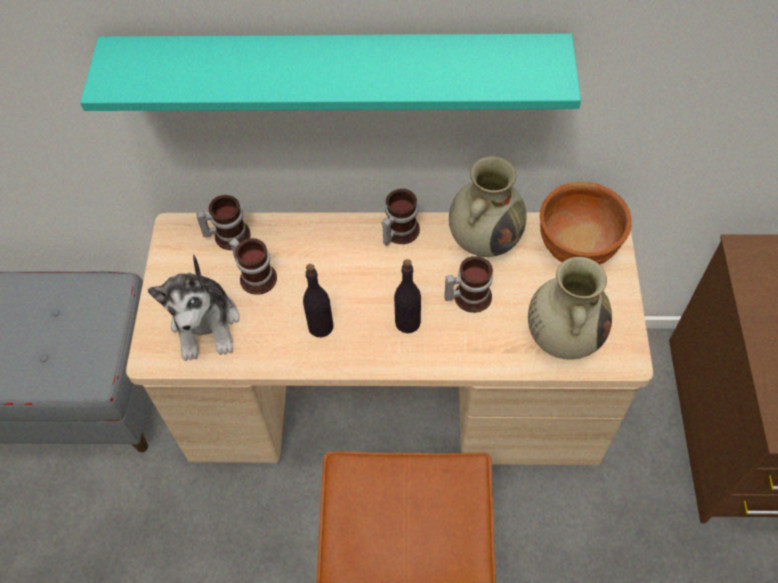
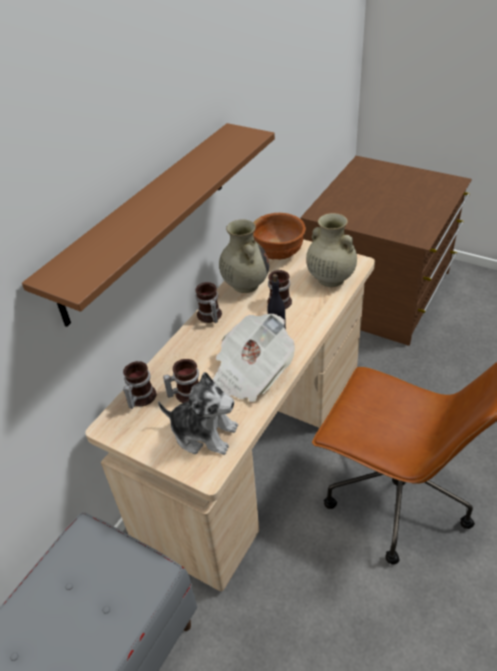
camera: 60 degrees left, 15 degrees down
(321, 326) = (250, 373): black bottle -> newspaper
(337, 72) = (147, 219): turquoise shelf -> brown shelf

